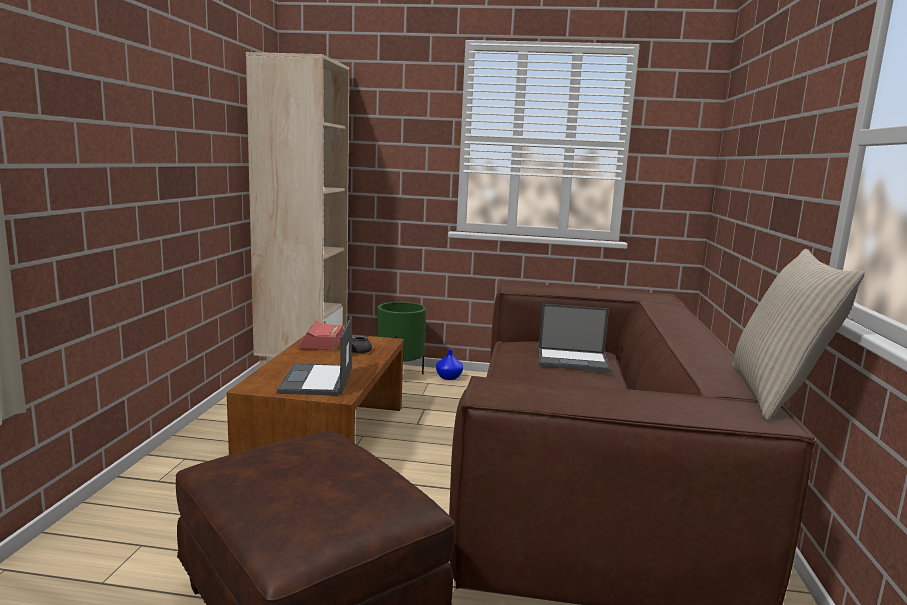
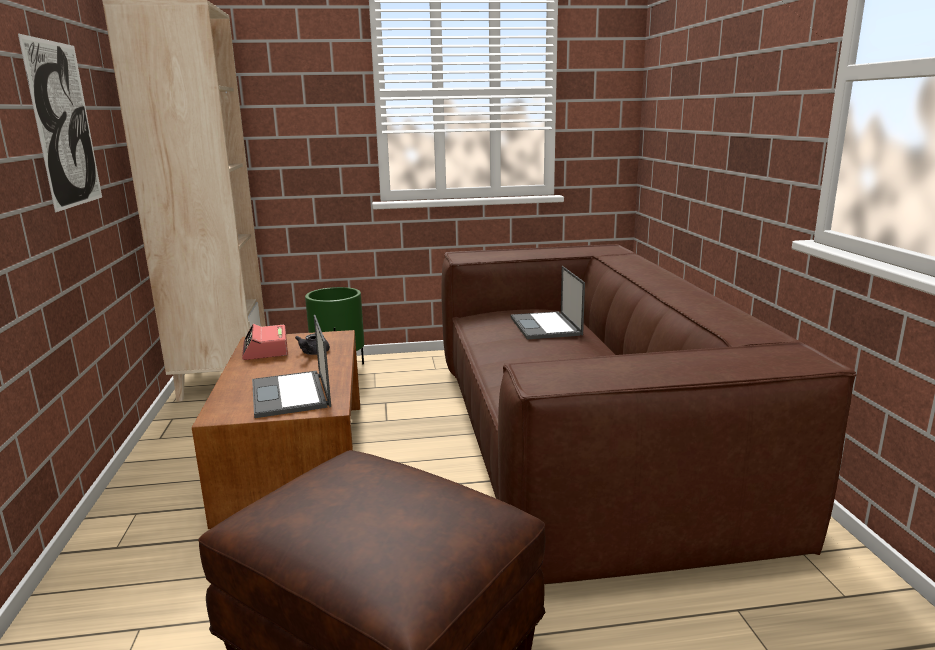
camera: 15 degrees left, 5 degrees up
(191, 144) = (64, 125): none -> picture
(449, 377) = (393, 363): blue vase -> none
(573, 360) = (546, 326): laptop -> laptop turned 90 degrees clockwise
(776, 395) = (791, 335): beige pillow -> none

